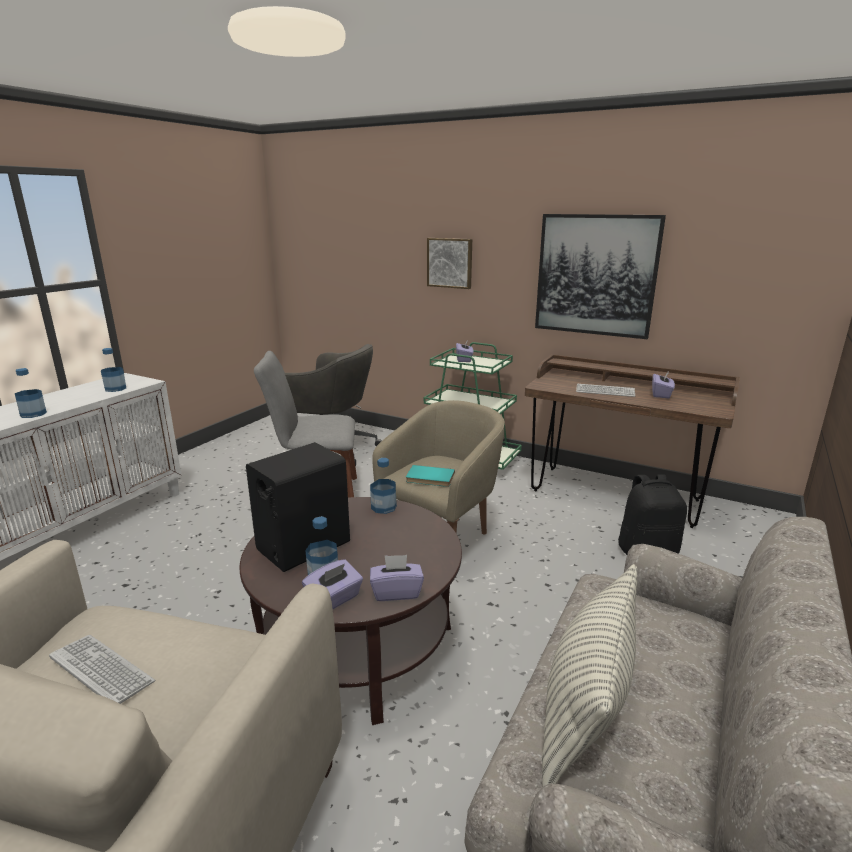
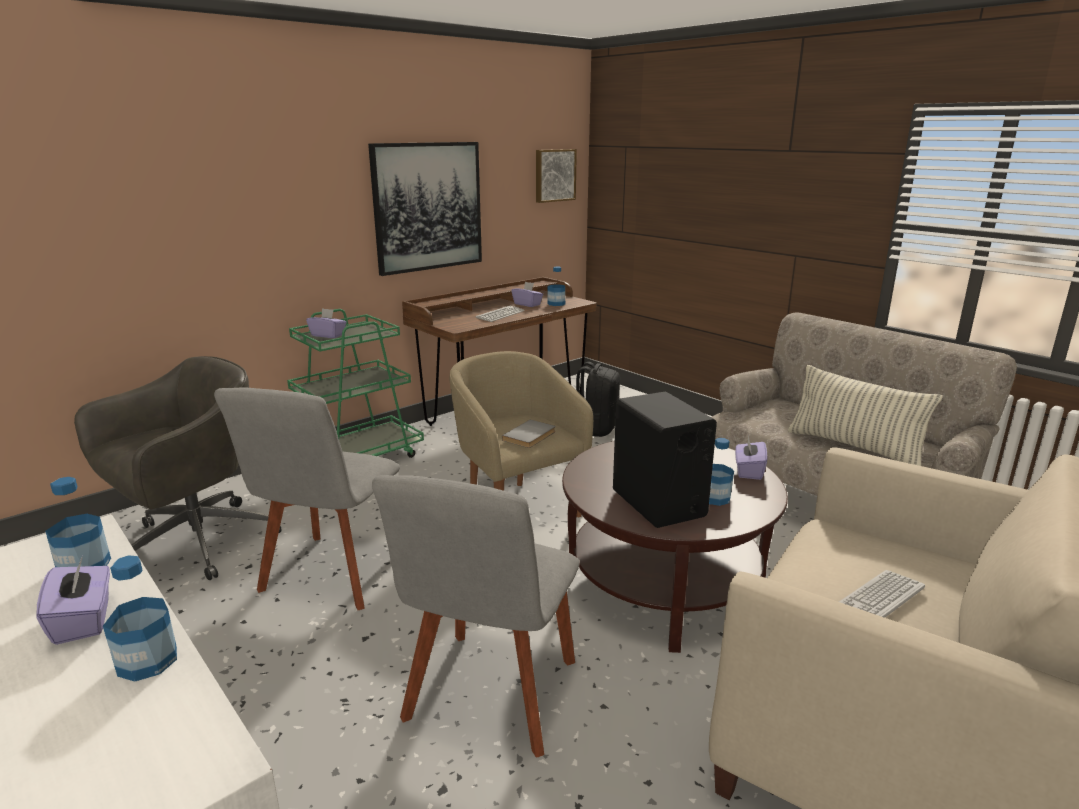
camera: 70 degrees left, 0 degrees up
(202, 583) = (489, 697): none -> grey chair
(334, 599) = (755, 497): purple tissue box -> purple tissue box (84, 620)
(383, 507) = (598, 457): bottle -> bottle (556, 304)
(430, 478) = (531, 436): turquoise book -> grey book
(450, 263) = (256, 214): picture -> picture (554, 175)

